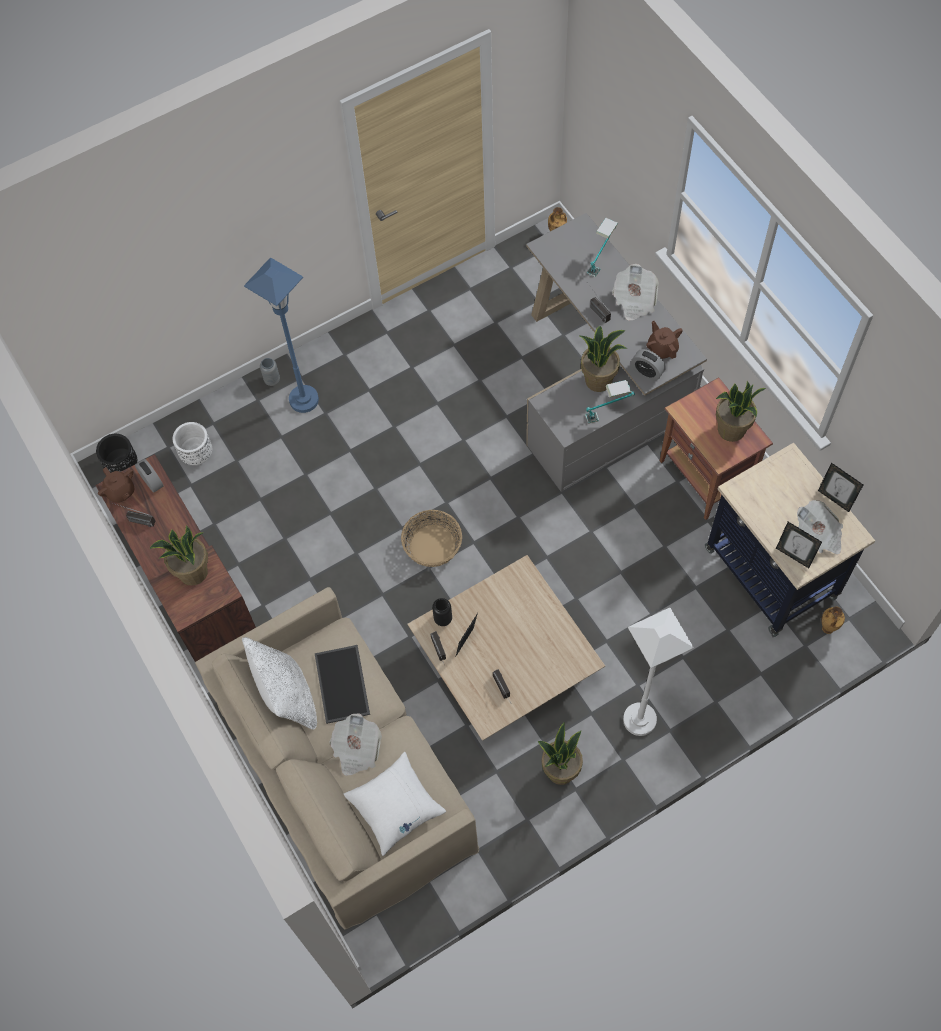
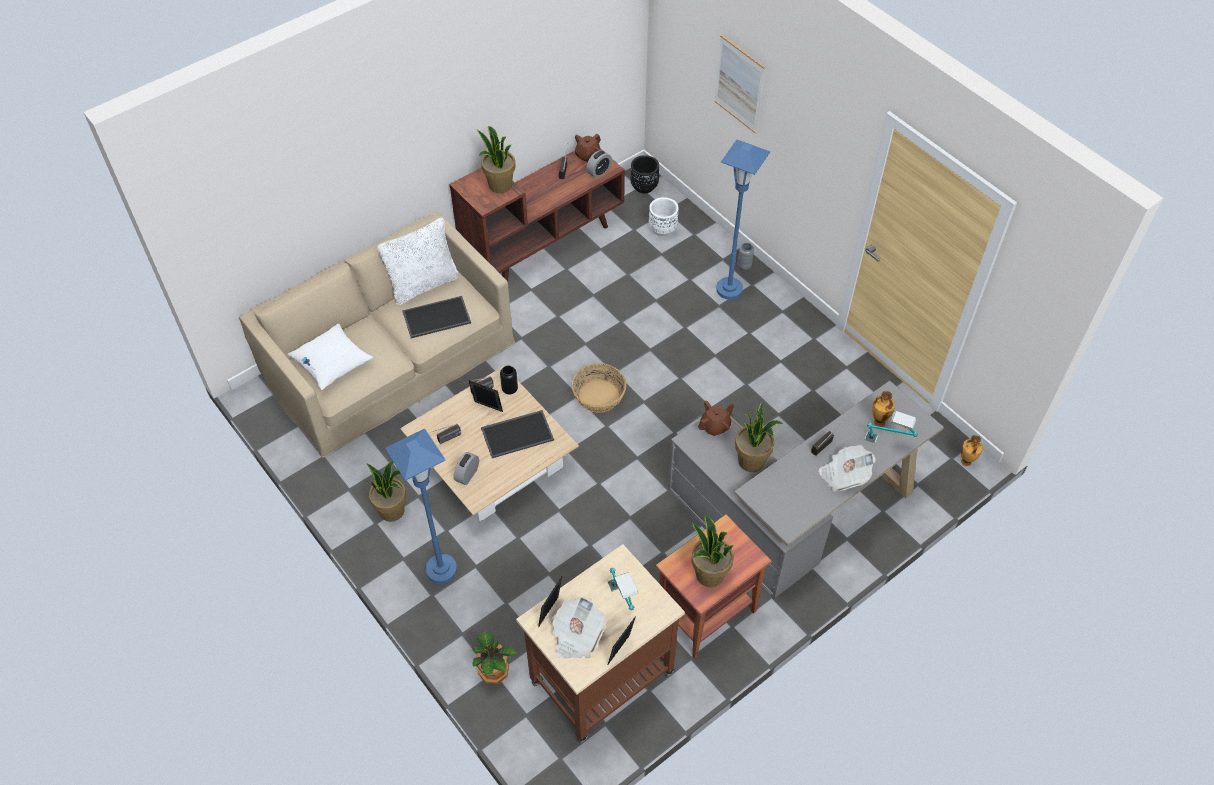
camera: 80 degrees right, 10 degrees down
(164, 265) = (739, 84): none -> picture
(356, 750) = (380, 333): newspaper -> none
(504, 614) = (517, 433): none -> tray
(608, 414) = (714, 472): table lamp -> table lamp (622, 601)
(639, 720) = (441, 569): white floor lamp -> blue floor lamp
(647, 371) = (760, 491): alarm clock -> alarm clock (467, 475)
(662, 348) = (791, 503): brown teapot -> brown teapot (715, 426)
(757, 672) = (494, 670): none -> potted plant
(771, 574) = (602, 680): blue cart -> brown cart
(827, 629) = (546, 736): vase -> vase (878, 422)

